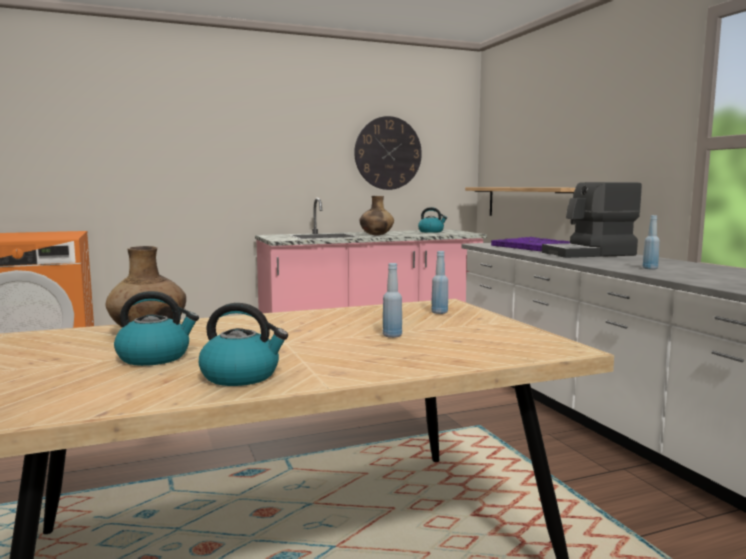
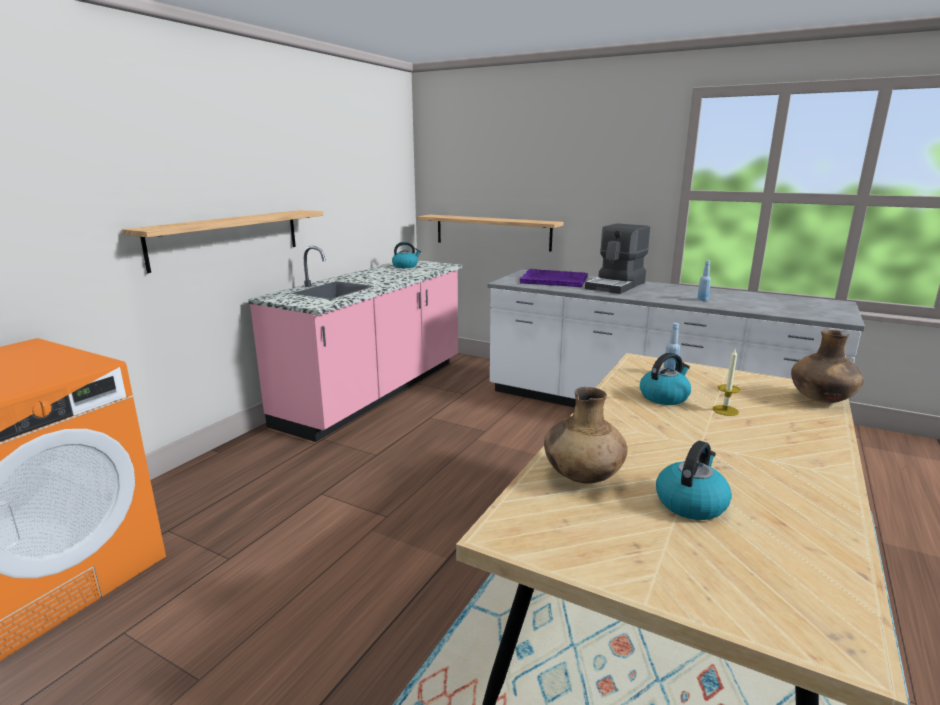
camera: 40 degrees left, 10 degrees up
(241, 376) = (795, 492): kettle -> kettle (664, 397)
(245, 184) = (227, 238): none -> shelf
(376, 235) = (381, 280): brown vase -> brown vase (821, 400)
(388, 153) = (352, 185): wall clock -> none
(392, 336) = (725, 410): blue bottle -> candle

